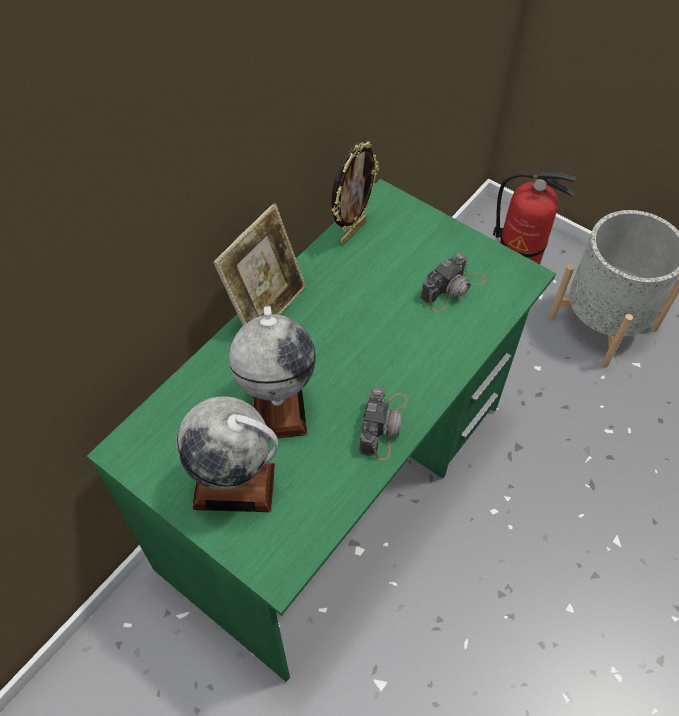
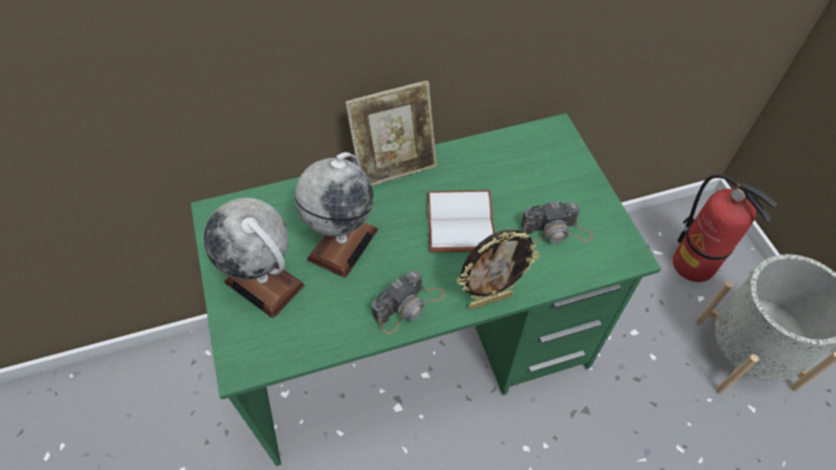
camera: 35 degrees right, 0 degrees up
(352, 231) = (508, 143): picture frame -> picture frame (490, 300)
(370, 325) = (462, 223): none -> white book

